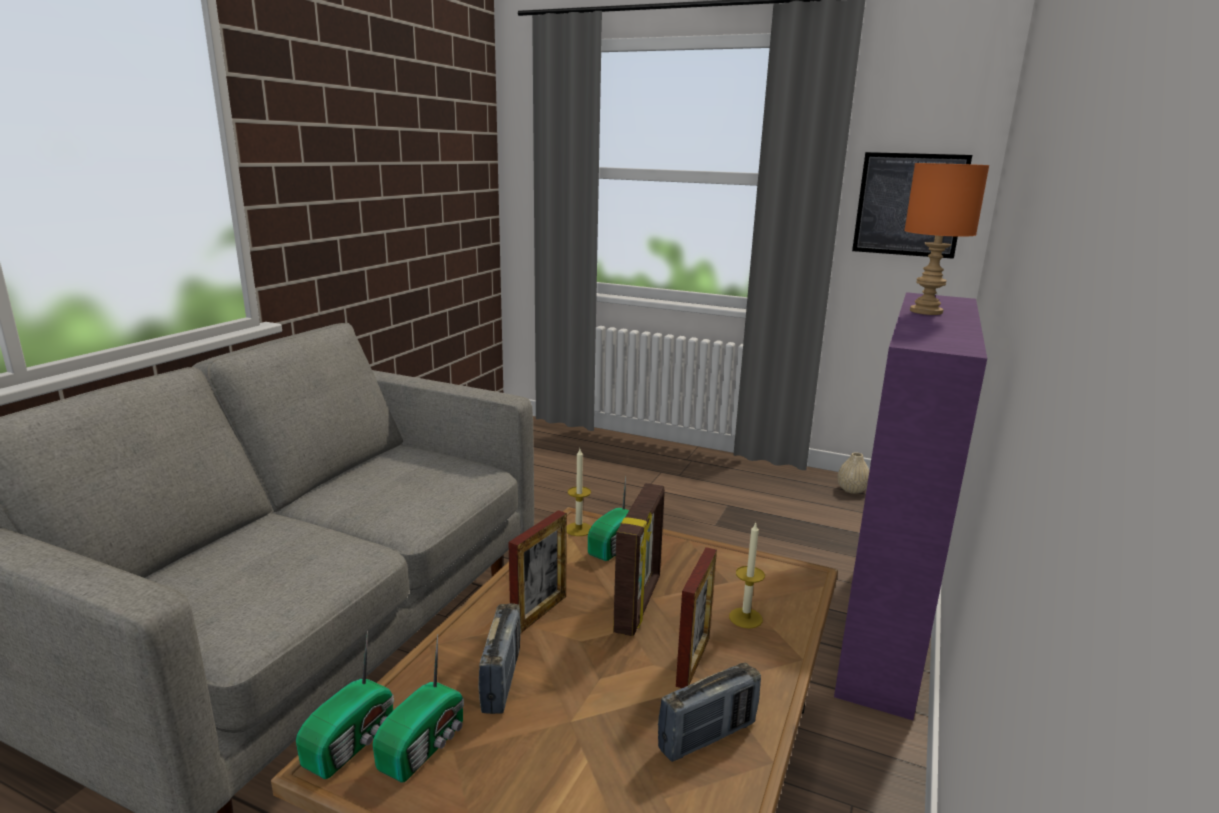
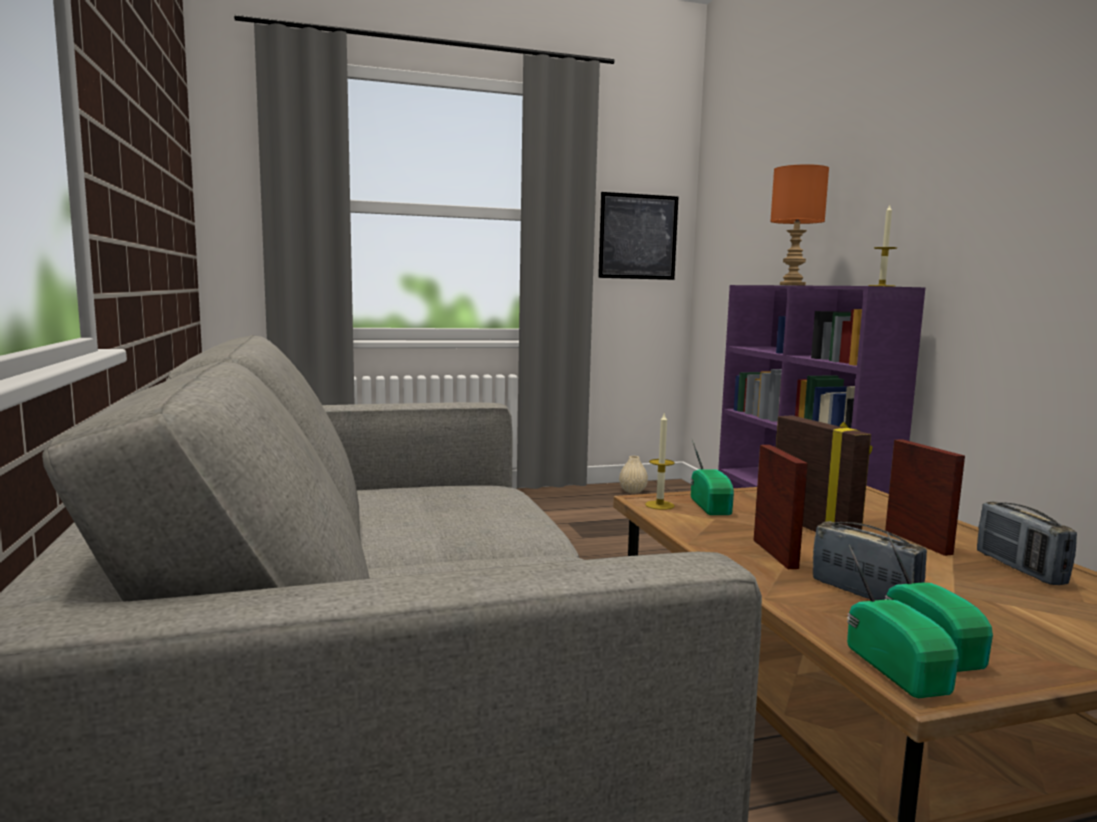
camera: 40 degrees left, 10 degrees down
(707, 736) = (1019, 568): radio -> radio turned 150 degrees clockwise
(745, 618) = (880, 514): candle -> candle (881, 286)

